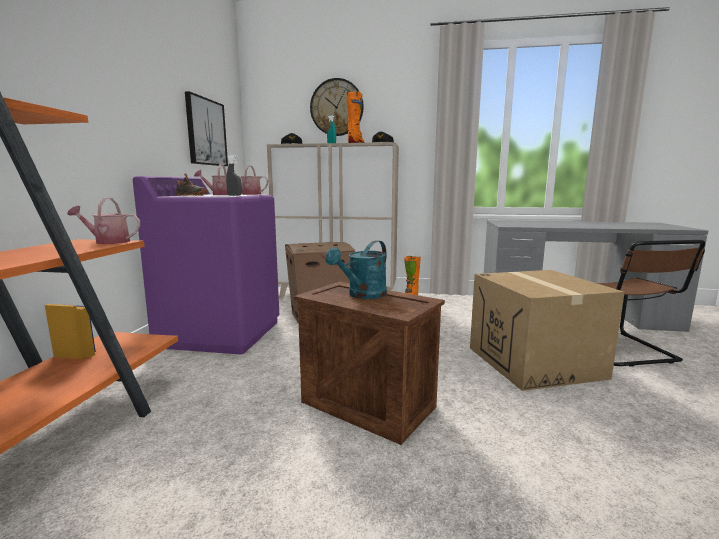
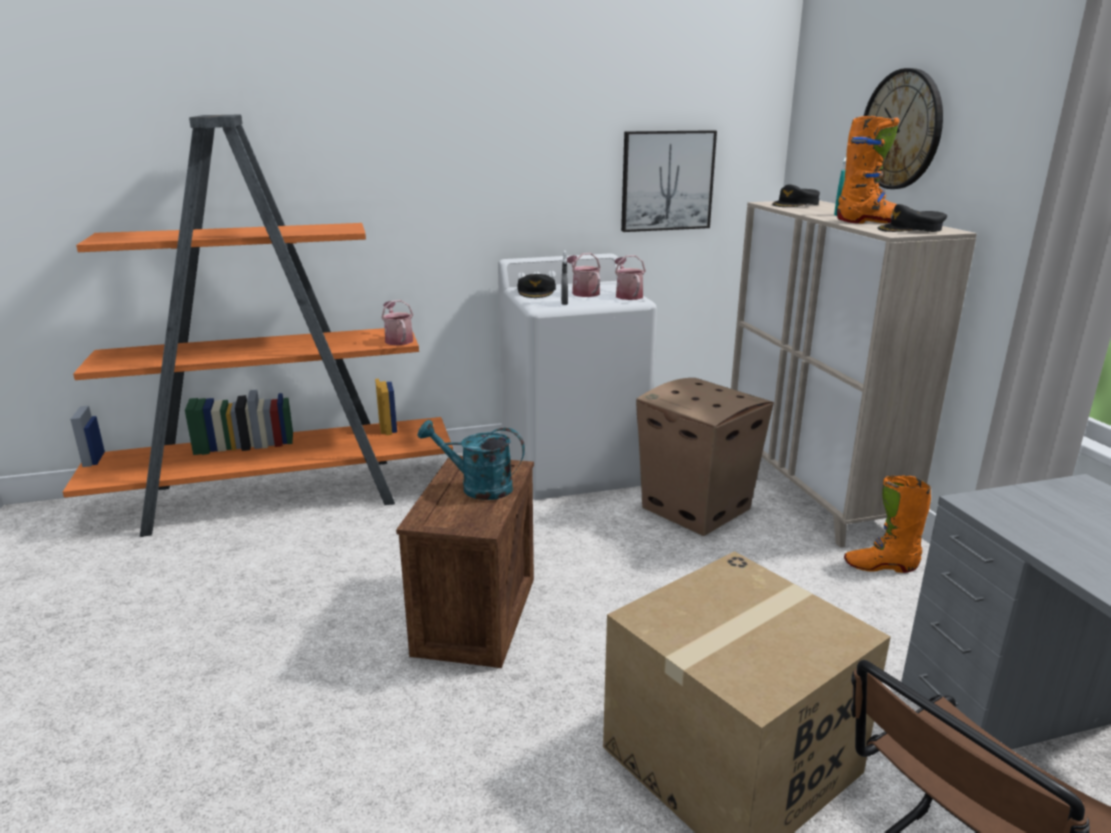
camera: 65 degrees right, 10 degrees up
(190, 195) = (536, 292): black shoe -> black cap
(221, 333) = (573, 466): purple washing machine -> white washing machine

